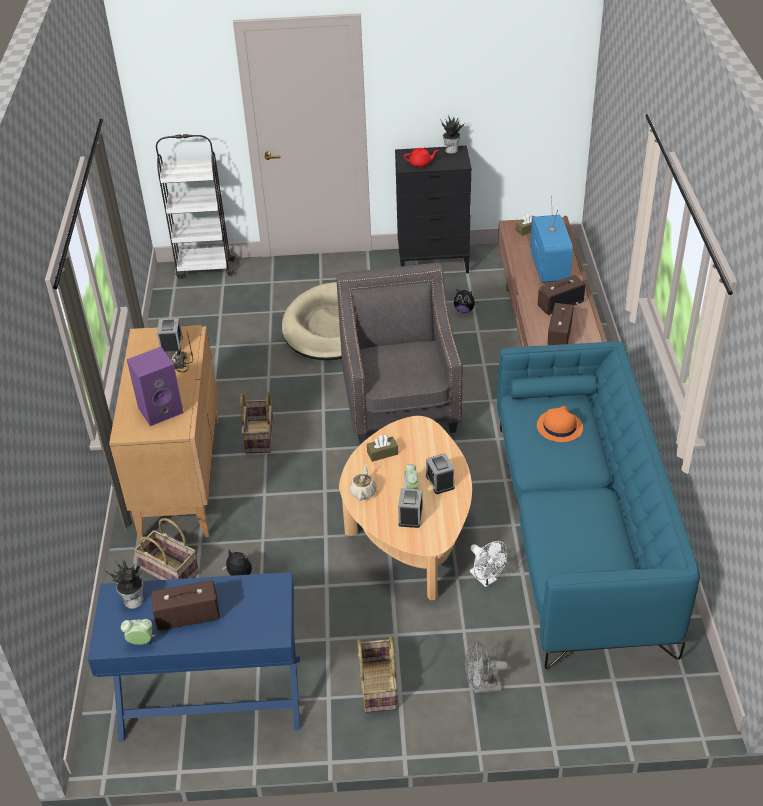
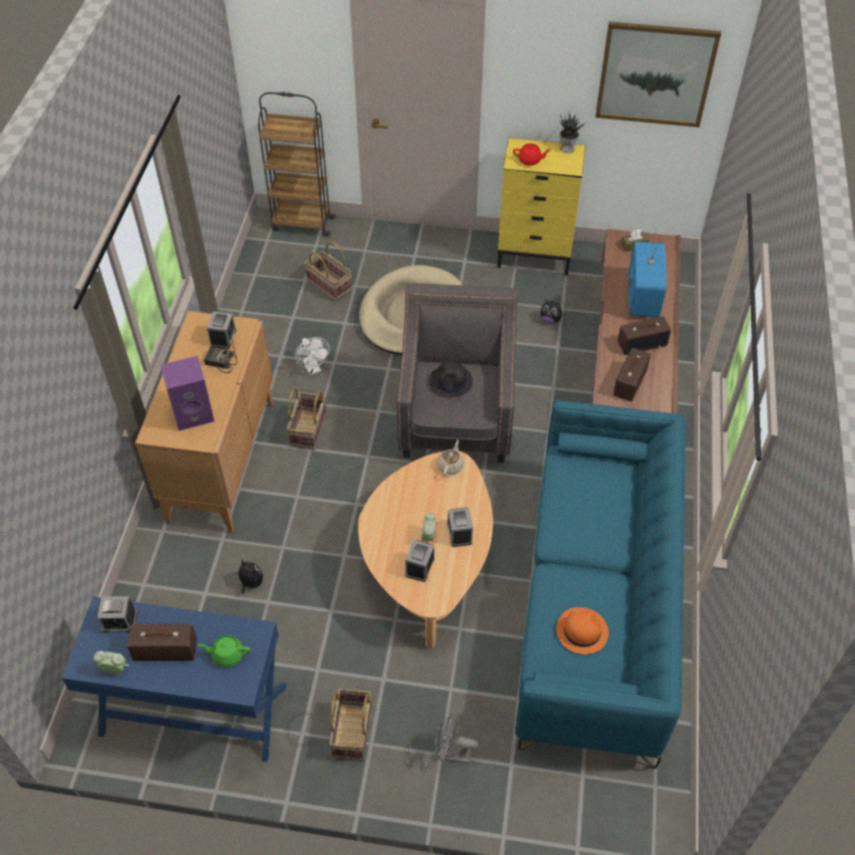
camera: 10 degrees right, 10 degrees up
(133, 600) = (119, 621): potted plant -> alarm clock
(170, 570) = (188, 563): basket -> basket (330, 285)
(205, 269) = (302, 224): white cart -> brown cart
(252, 608) = (227, 655): none -> green teapot
(363, 491) = (381, 529): beige teapot -> beige teapot (450, 466)
(382, 453) = (411, 488): brown tissue box -> none
(394, 358) = (451, 381): none -> black hat
(434, 262) = (535, 255): black dresser -> yellow dresser
(486, 579) = (488, 636): white fan -> white fan (313, 369)
(521, 67) = (655, 74): none -> picture
(559, 427) = (595, 496): orange hat -> orange hat (581, 631)

